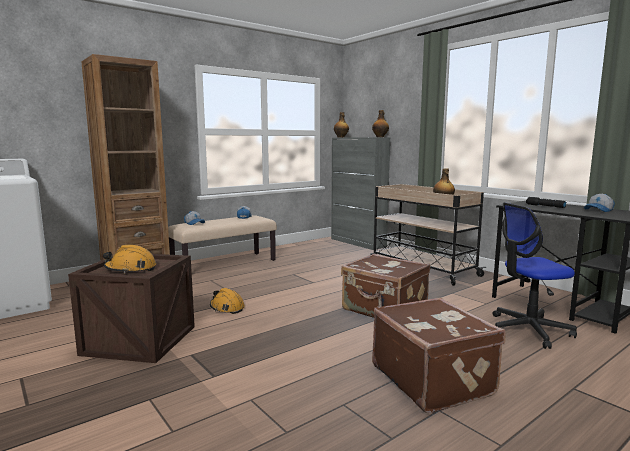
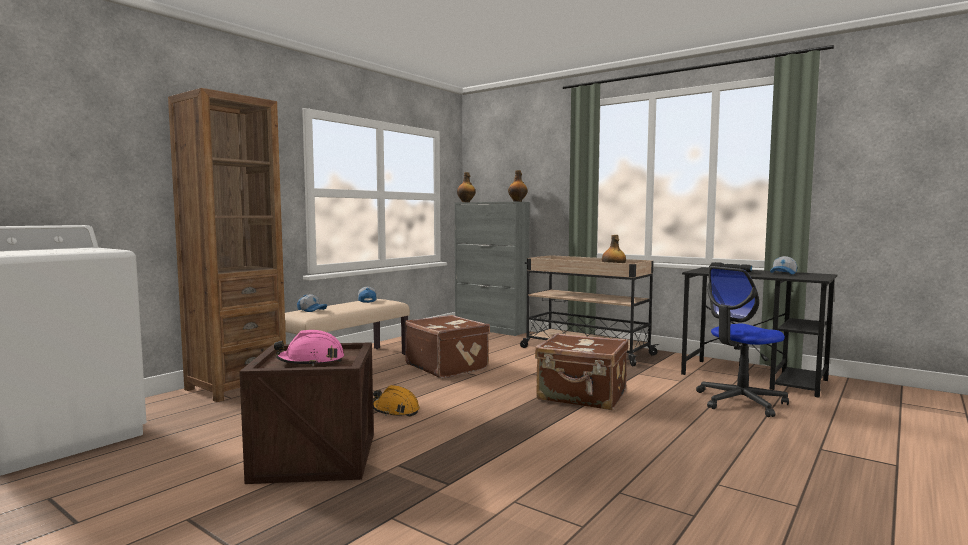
camera: 15 degrees left, 5 degrees down
(131, 269) = (311, 361): orange hard hat -> pink hard hat
(433, 379) = (688, 457): brown suitcase -> brown suitcase (447, 367)

